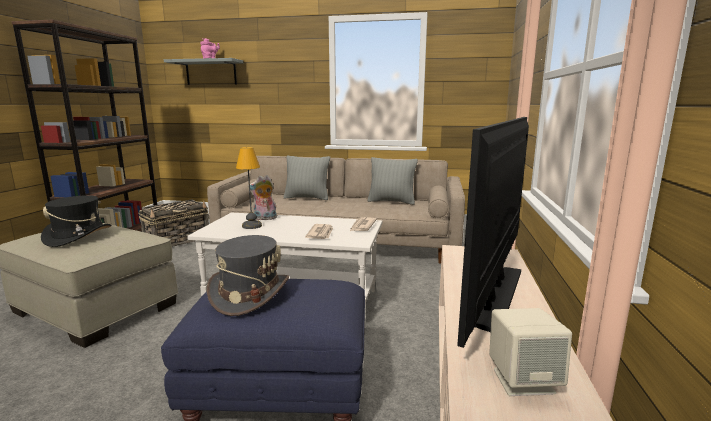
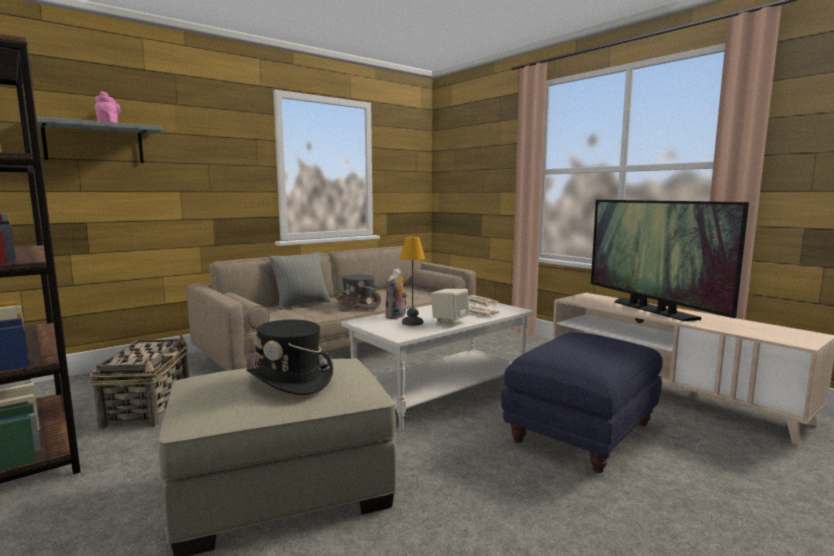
camera: 50 degrees left, 5 degrees down
(249, 294) = (580, 349): grey hat -> grey hat (358, 304)
(391, 201) = (386, 291): grey pillow -> none
(523, 380) = (747, 327): beige speaker -> beige speaker (449, 323)

